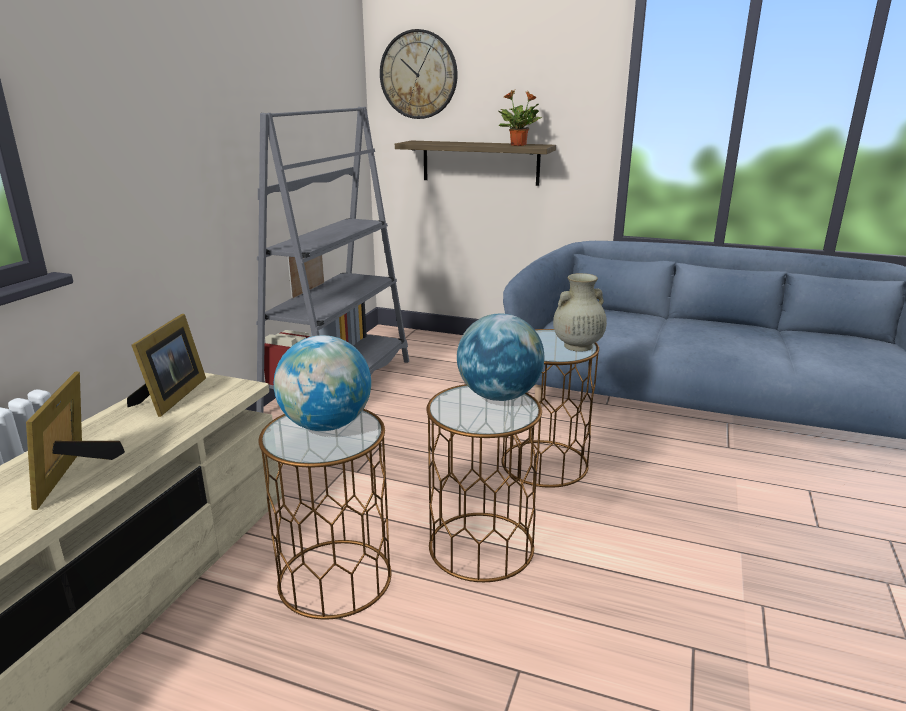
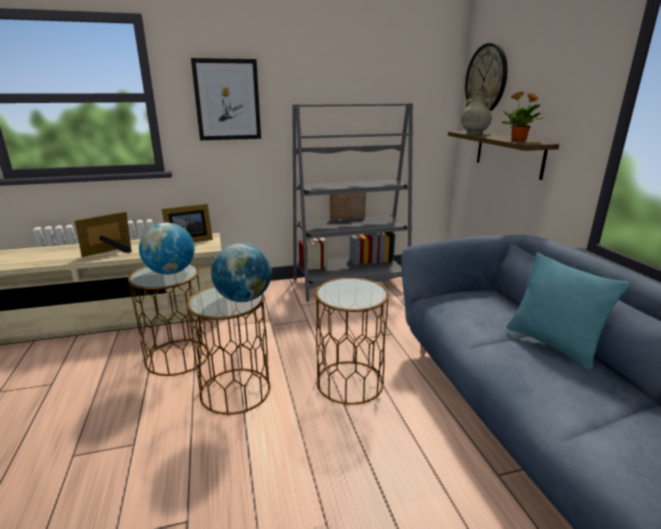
camera: 55 degrees right, 0 degrees up
(134, 110) = (227, 100): none -> picture
(577, 346) = (359, 300): beige vase -> beige vase (474, 133)
(687, 324) = (552, 344): none -> turquoise pillow

